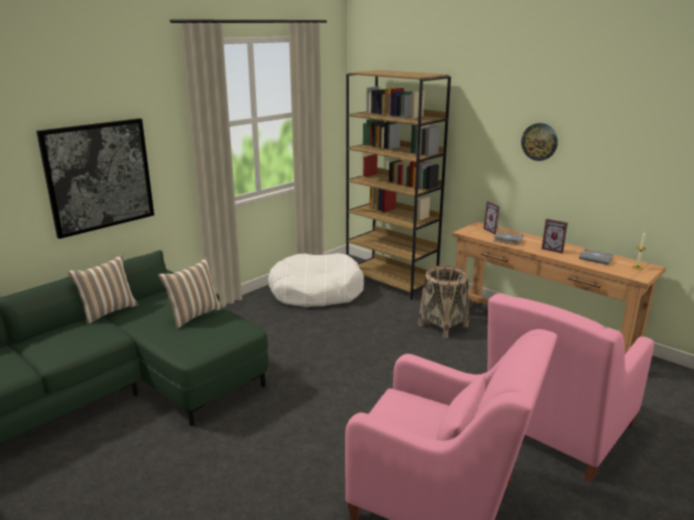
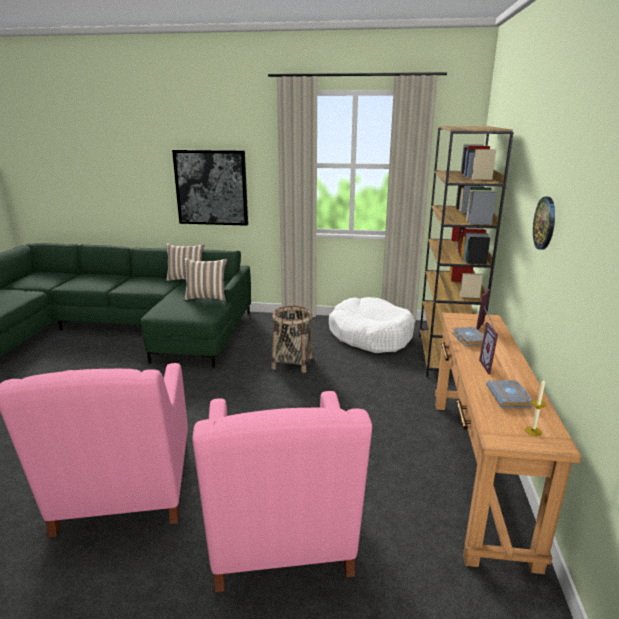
camera: 55 degrees right, 0 degrees up
(443, 325) = (401, 407): basket -> basket (293, 363)
(556, 431) = (280, 534): pink armchair -> pink armchair turned 105 degrees counterclockwise

